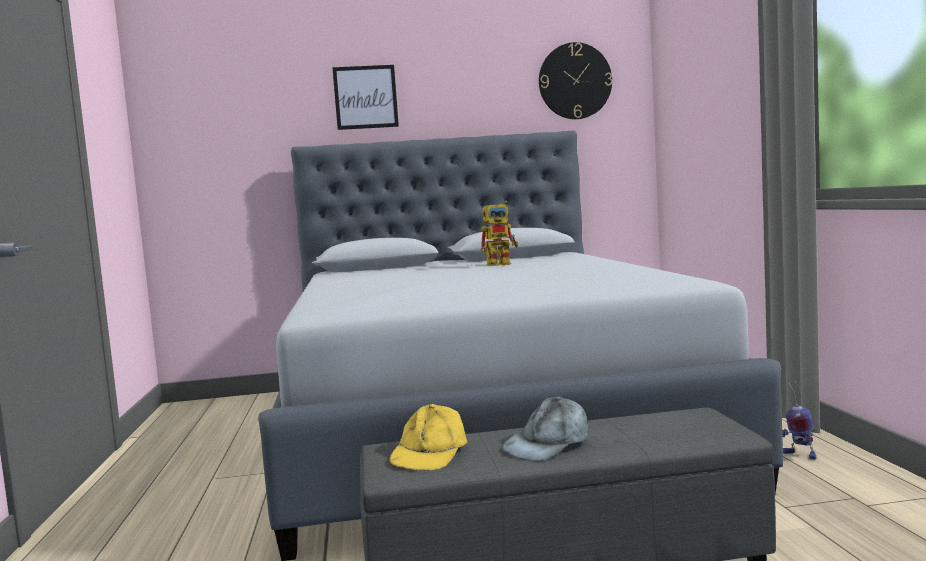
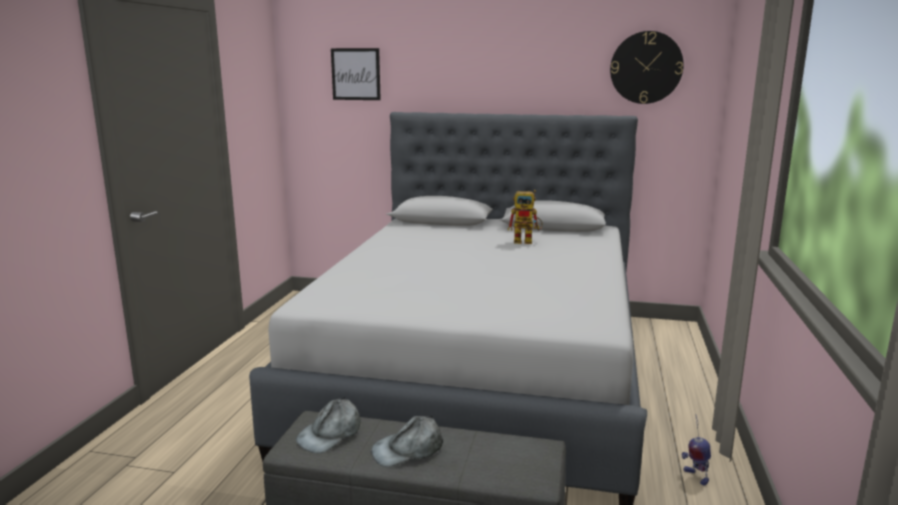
camera: 20 degrees right, 10 degrees up
(365, 97) = (455, 72): picture -> picture (356, 74)
(430, 453) = (330, 434): yellow cap -> grey cap

